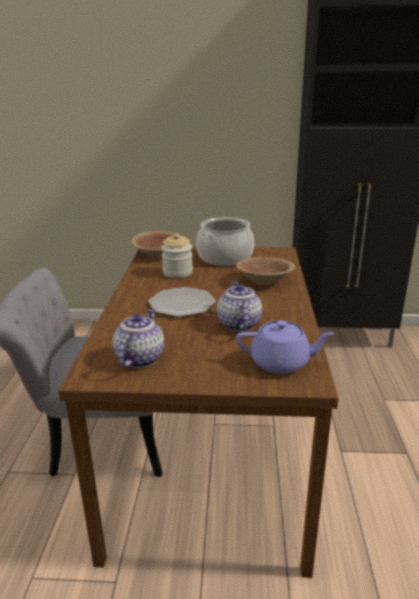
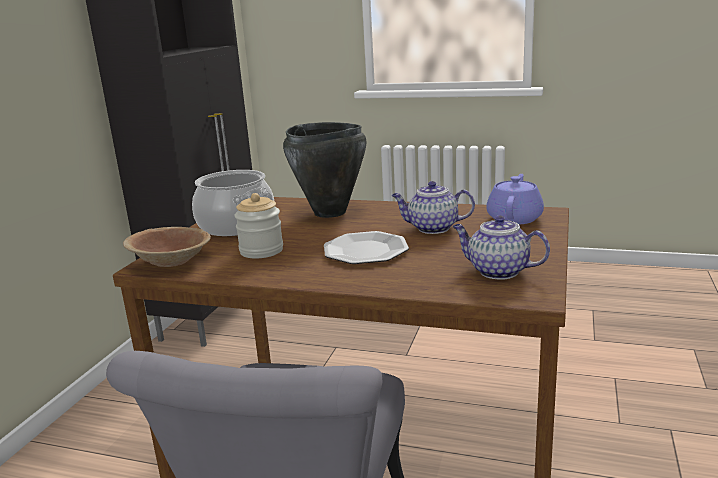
camera: 75 degrees left, 5 degrees down
(264, 281) = (330, 213): brown bowl -> black cooking pot

